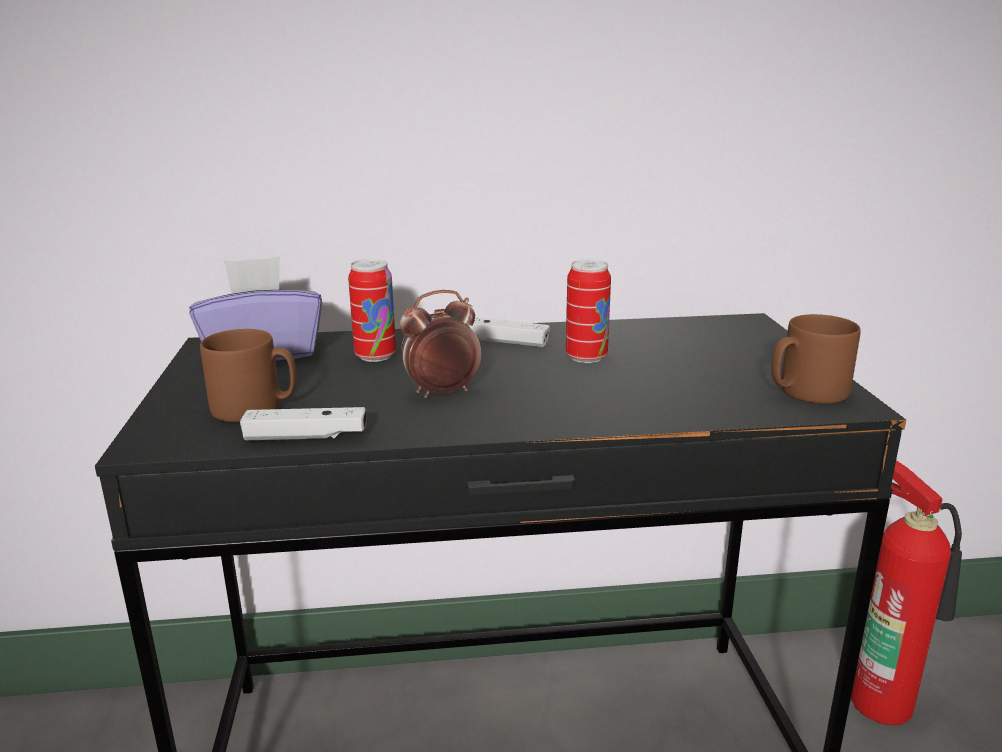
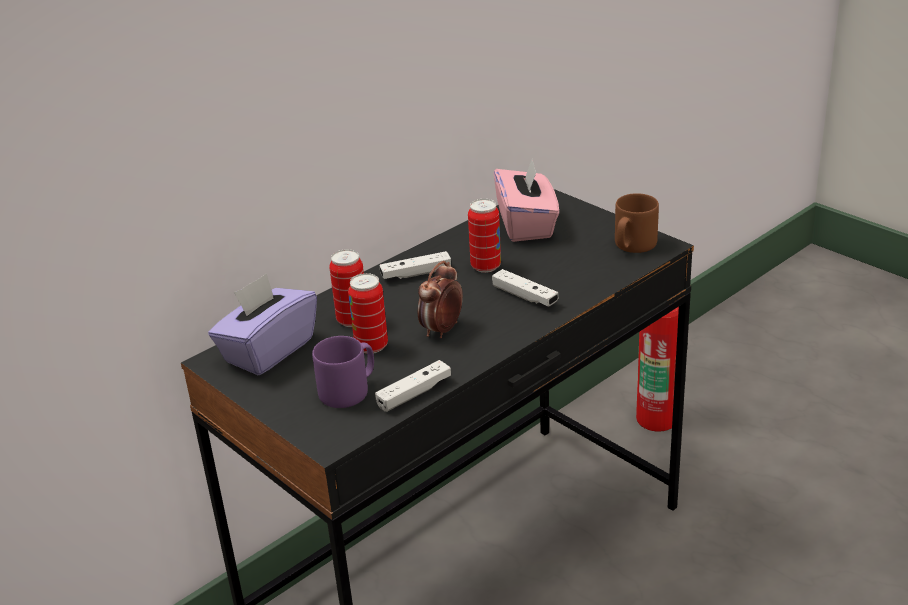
camera: 35 degrees left, 10 degrees up
(255, 409) = (349, 391): brown mug -> purple mug
(350, 381) = (371, 346): none -> can
(586, 395) = (524, 296): none -> white game controller
(692, 338) = (526, 225): none -> pink tissue box

